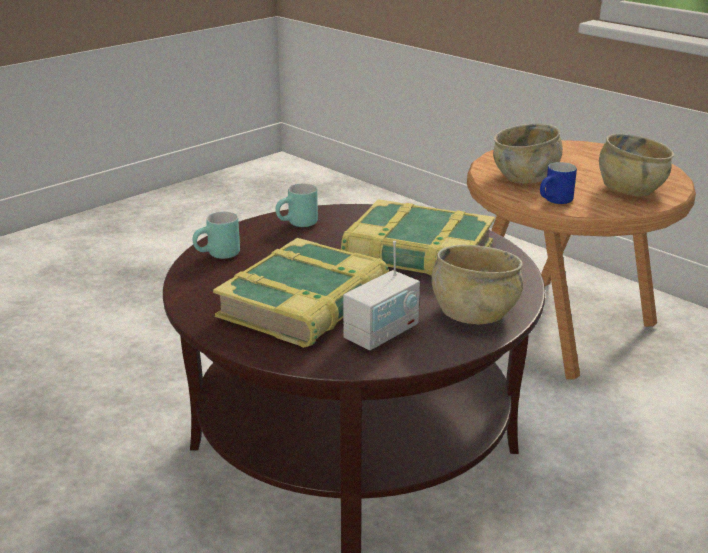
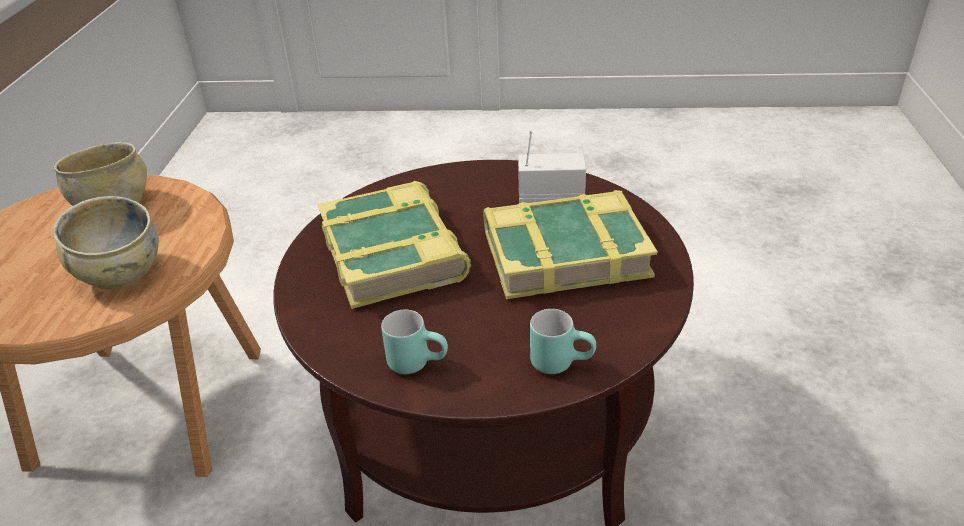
camera: 130 degrees left, 10 degrees up
(474, 313) = (467, 184): beige bowl -> none
(556, 202) = (192, 227): blue mug -> none

